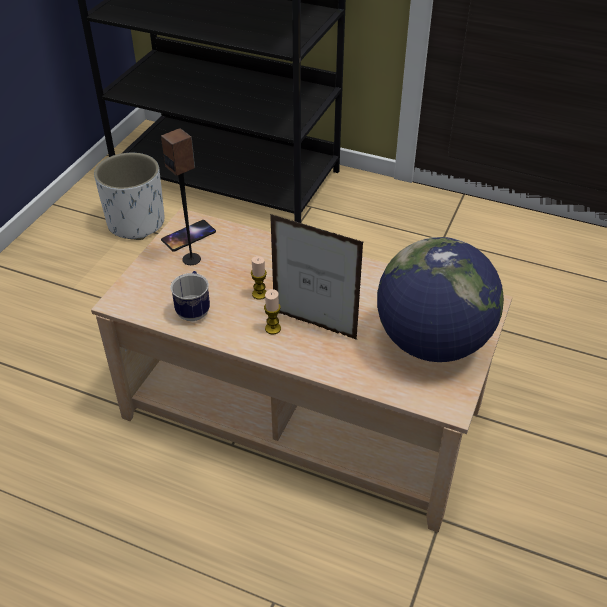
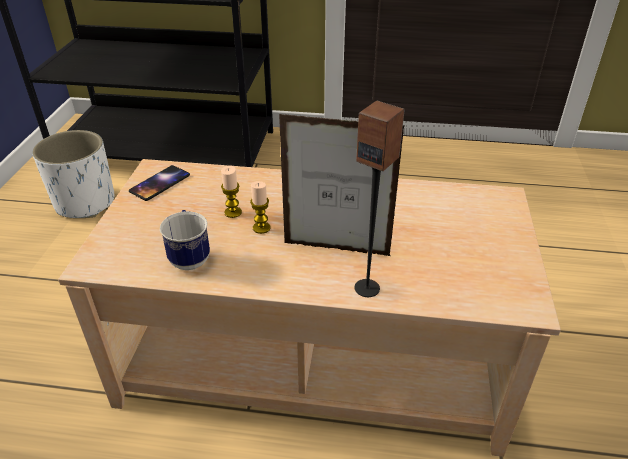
camera: 15 degrees left, 5 degrees down
(192, 259) = (171, 205): speaker -> speaker (367, 288)
(273, 328) = (290, 261): candle -> candle (233, 212)
(432, 343) = (471, 244): globe -> none

